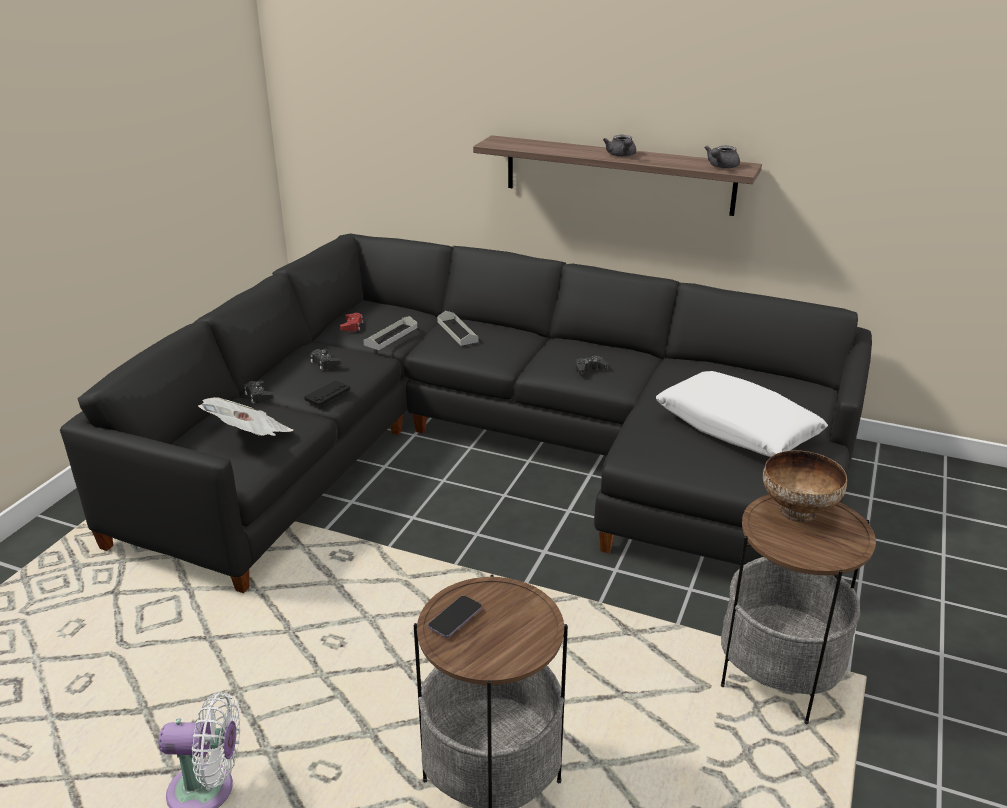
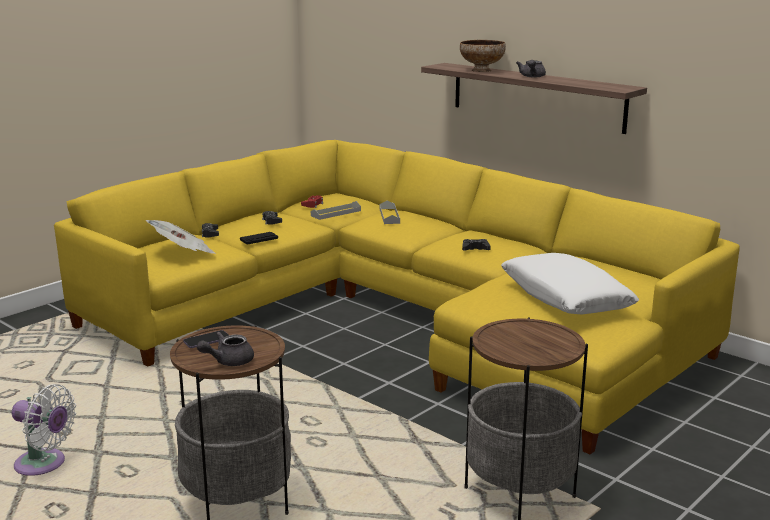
camera: 20 degrees right, 10 degrees down
(495, 454) = (398, 319): black sofa -> yellow sofa
(721, 167) = (606, 86): grey teapot -> grey teapot (228, 361)
(799, 511) = (532, 330): bowl -> bowl (482, 70)

